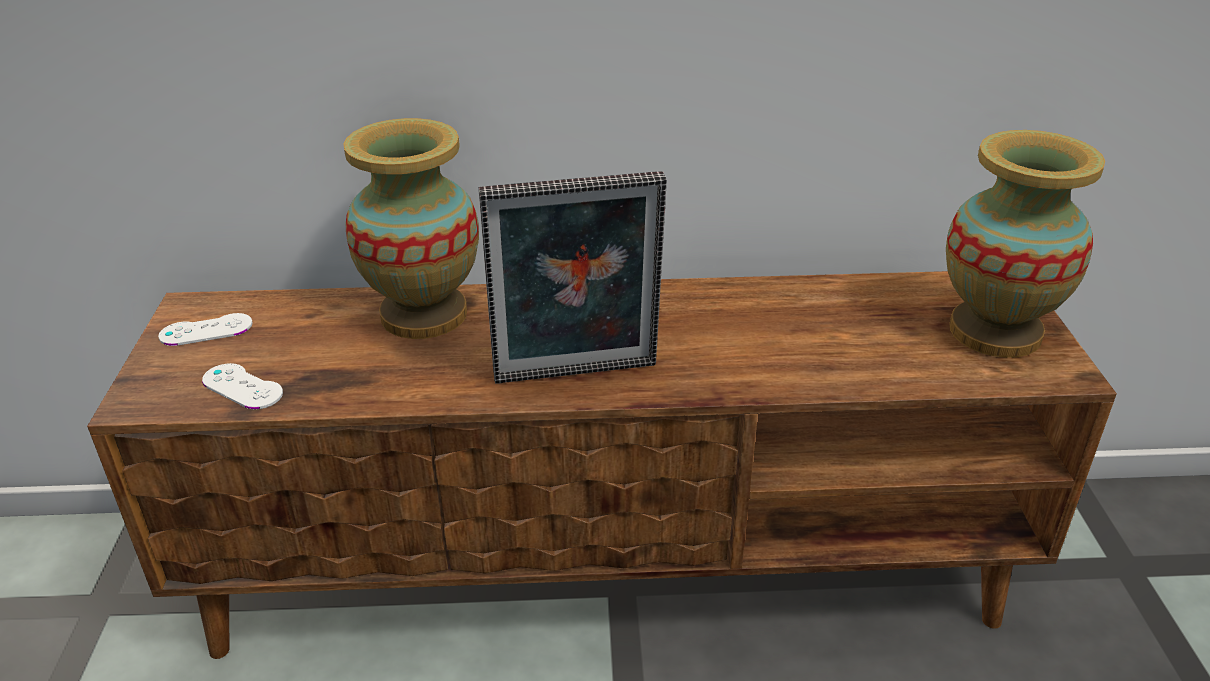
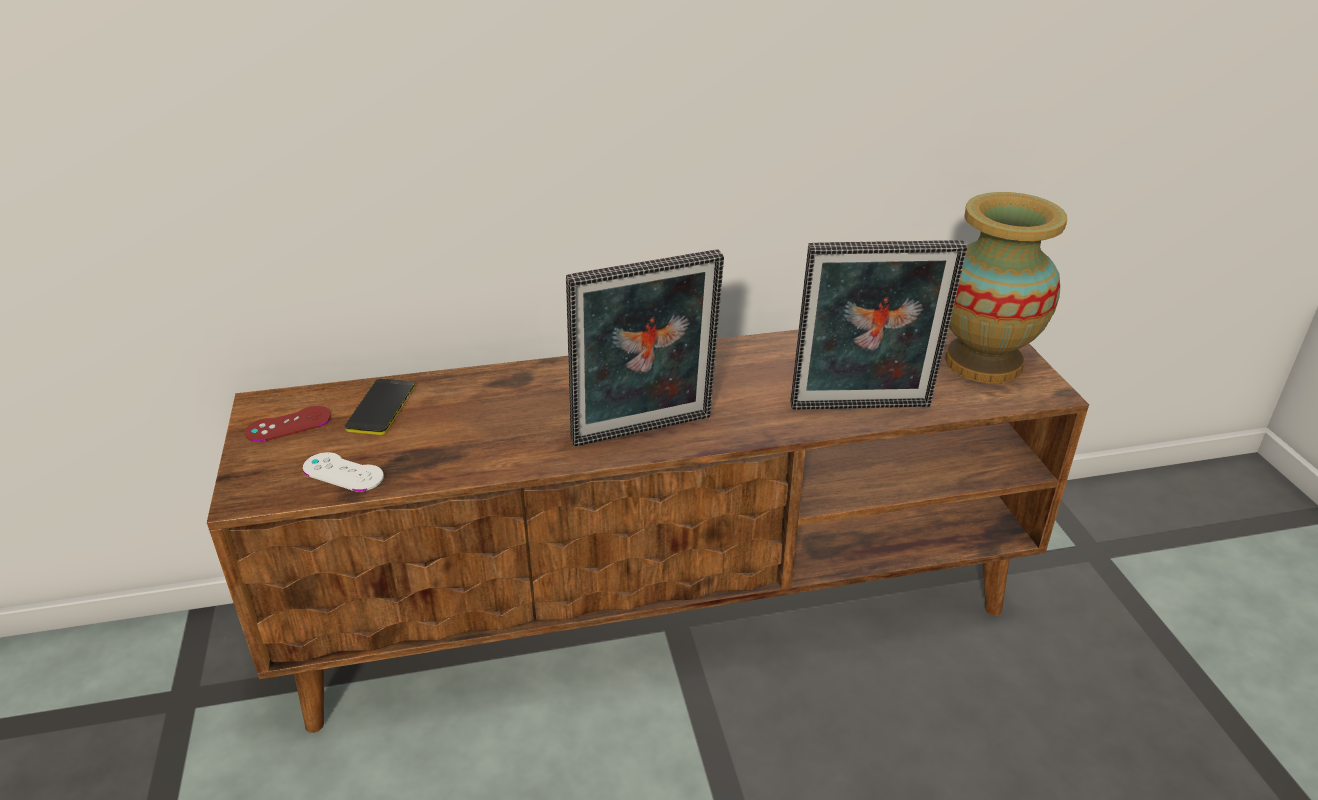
camera: 10 degrees left, 0 degrees up
(206, 330) = (288, 424): white game controller -> red game controller
(306, 321) = (381, 407): none -> phone
(423, 315) = (489, 392): vase -> none
(834, 374) = (862, 410): none -> picture frame

